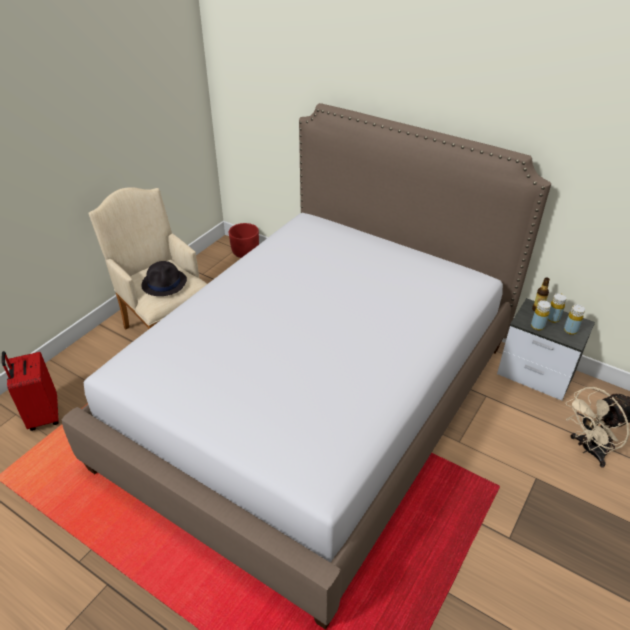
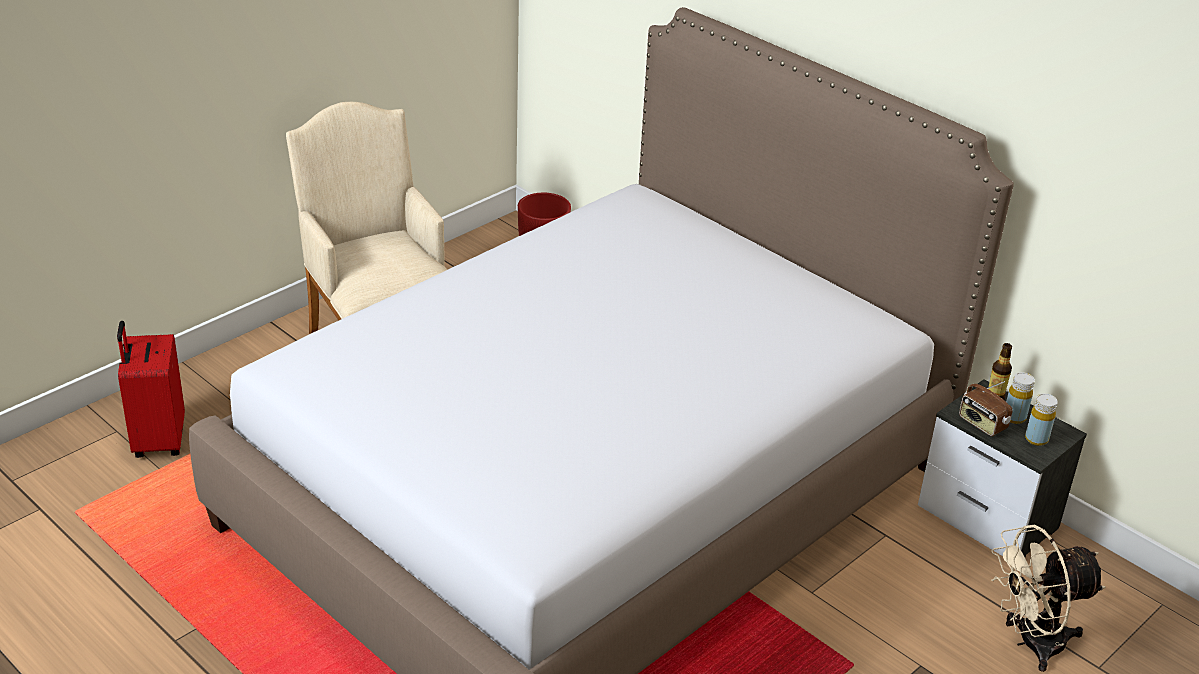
camera: 10 degrees right, 5 degrees down
(164, 283) = (385, 263): black hat -> none
(537, 326) = (982, 424): yellow bottle -> radio

